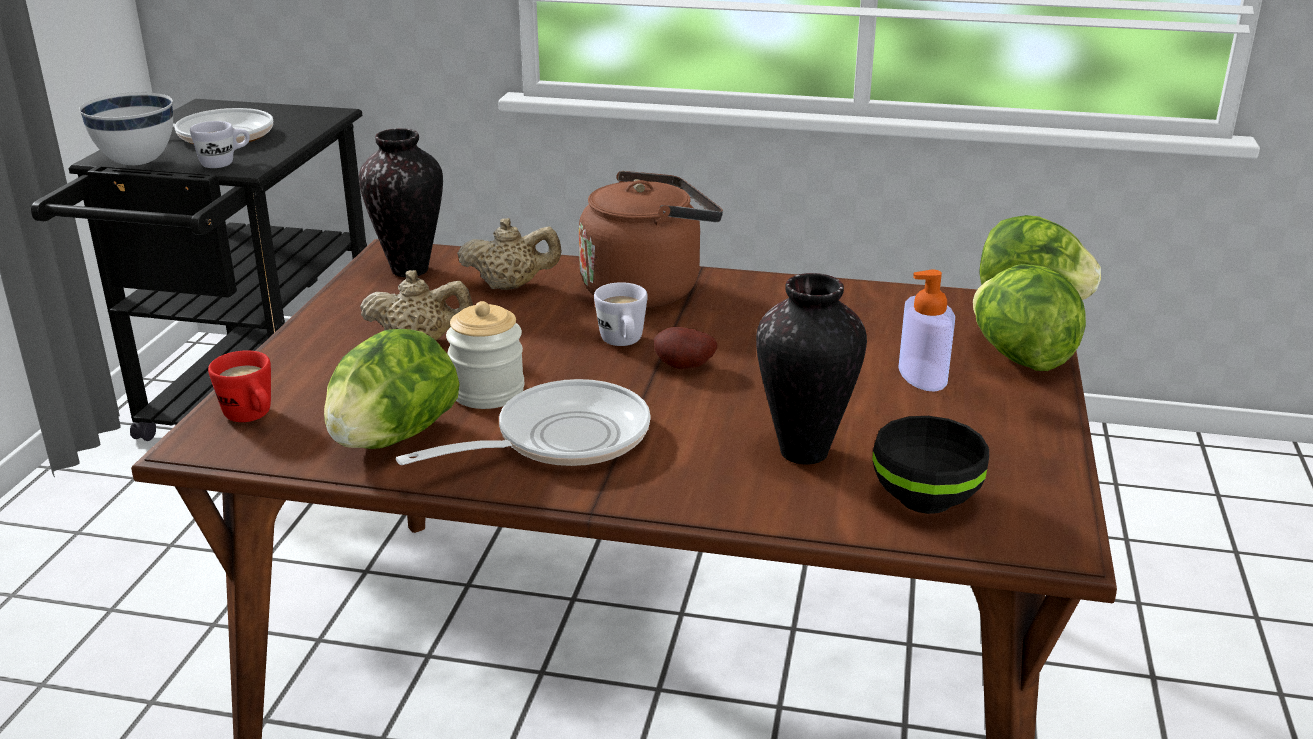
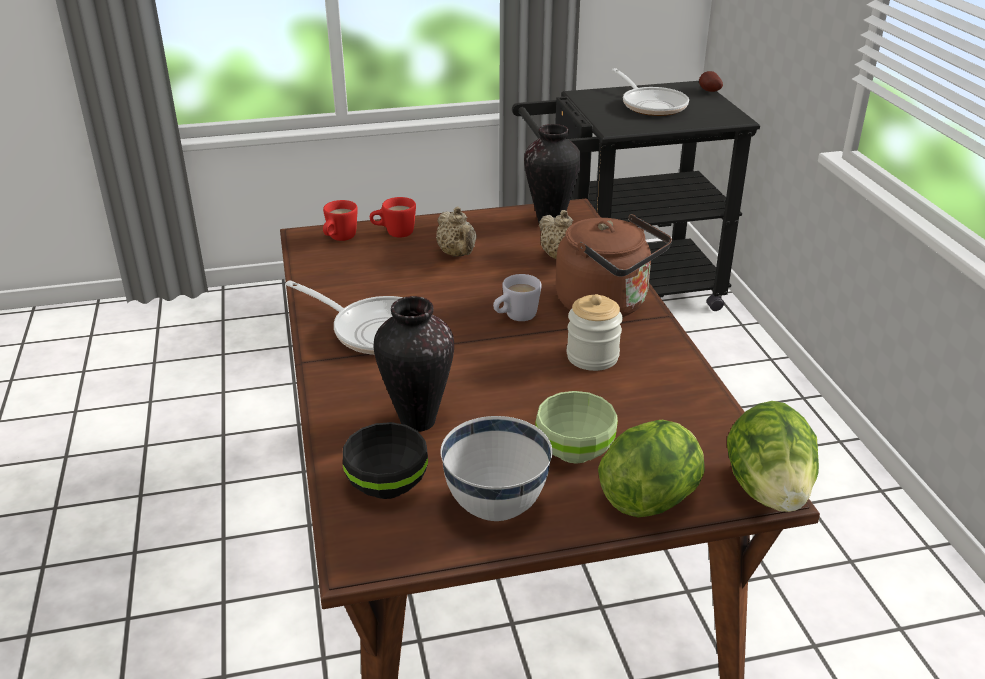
camera: 65 degrees right, 5 degrees up
(137, 163) = (581, 102): white bowl -> white bowl (495, 508)
(225, 163) = (613, 121): white mug -> none
(296, 373) = (394, 233): none -> red mug
(393, 438) = (344, 281): lettuce -> none
(488, 392) = (414, 292): jar -> jar (592, 357)
(684, 368) = (500, 348): potato -> potato (708, 91)
(922, 375) = (574, 452): soap dispenser -> green bowl

